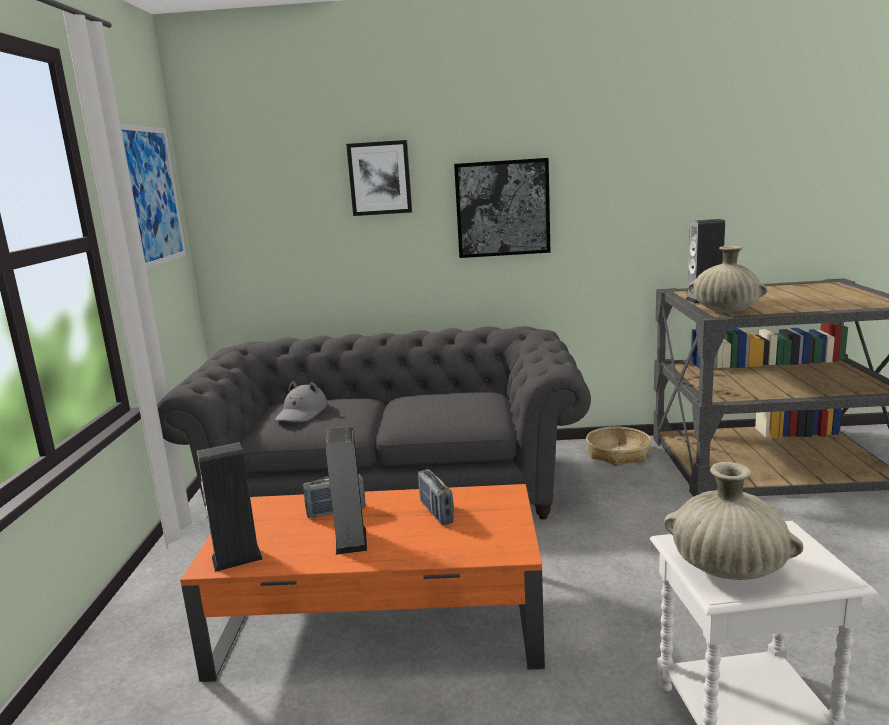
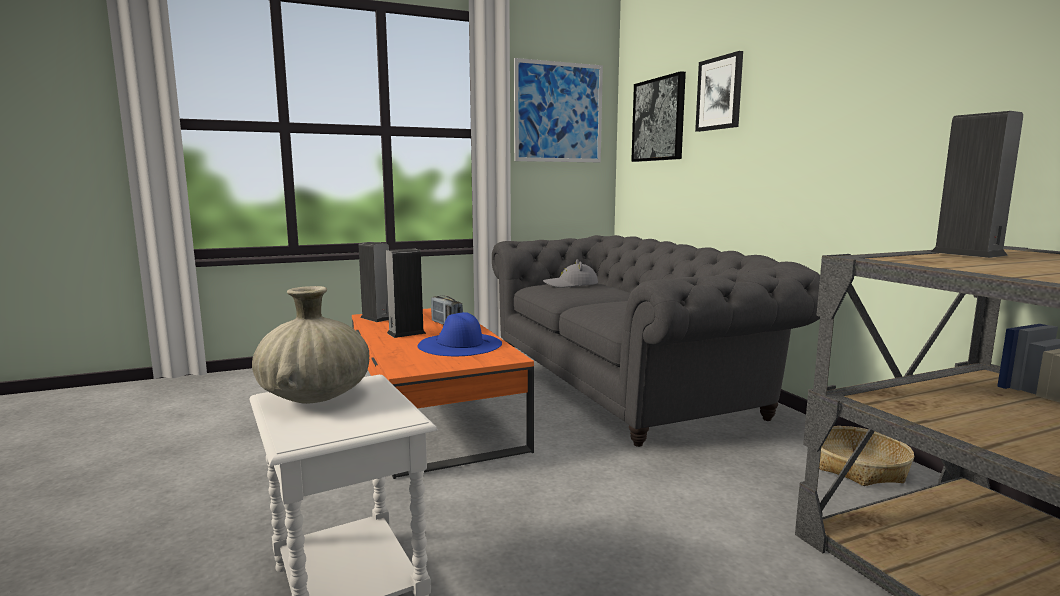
camera: 65 degrees right, 5 degrees down
(436, 512) = (459, 344): radio -> blue hat
(502, 208) = (815, 120): picture -> picture (659, 120)
(725, 310) = (910, 258): beige vase -> none

